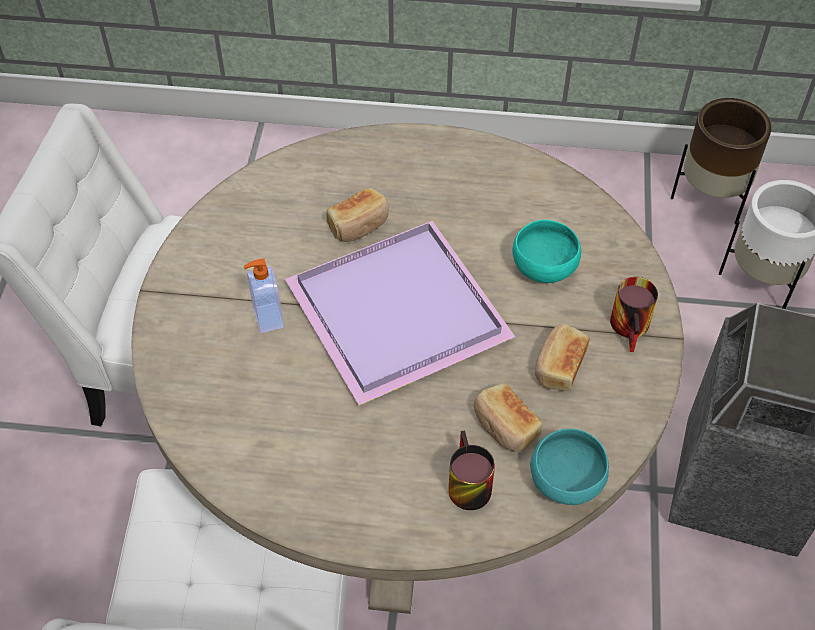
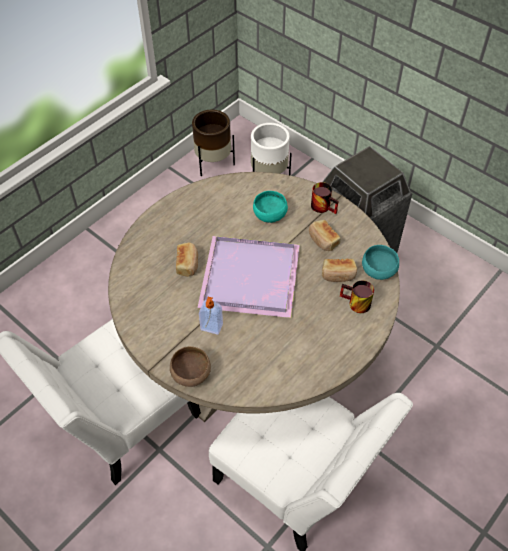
camera: 55 degrees left, 0 degrees up
(169, 342) = (192, 374): none -> brown bowl

